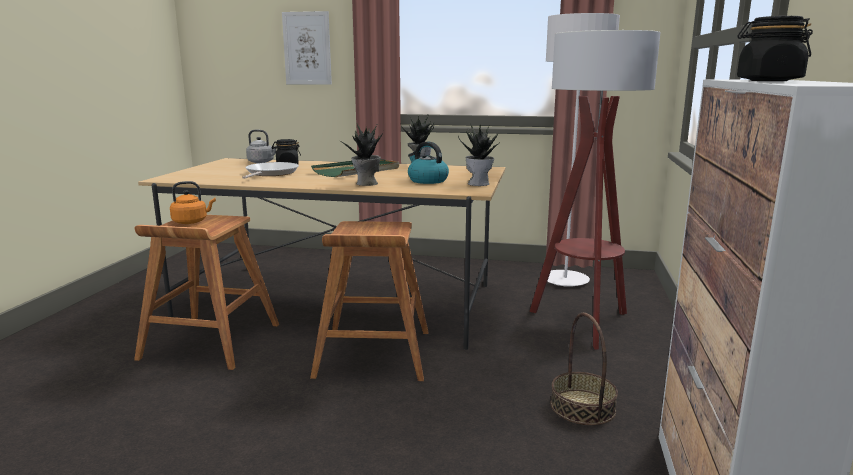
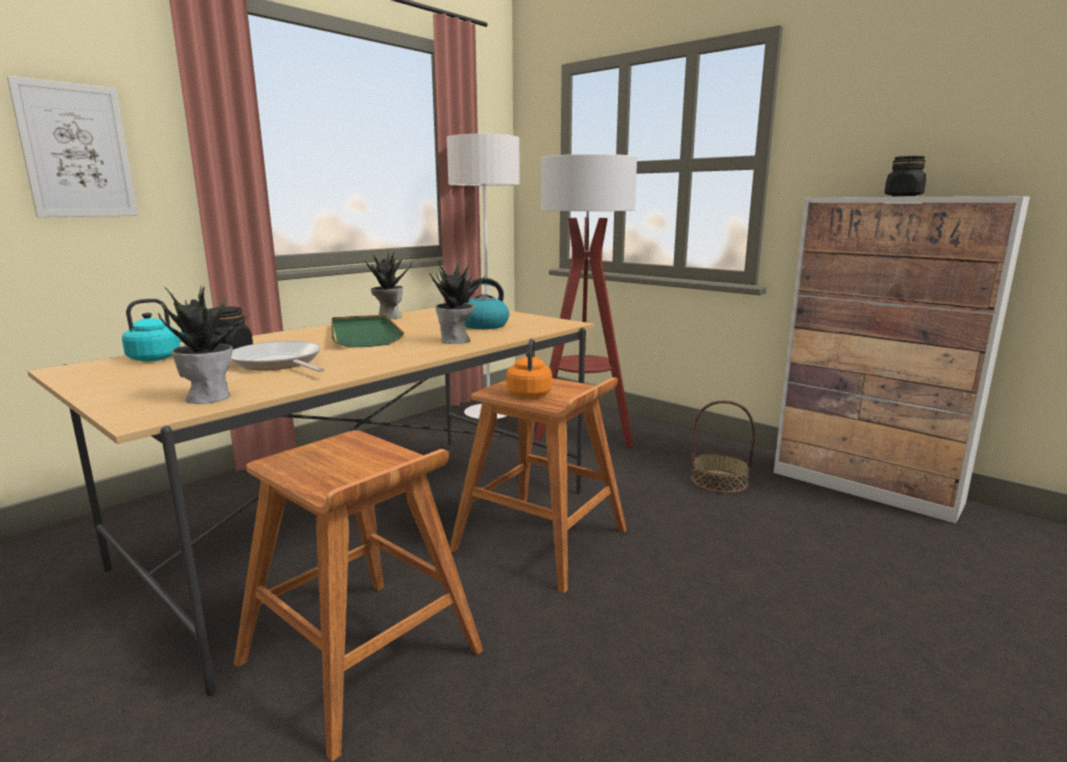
camera: 60 degrees left, 0 degrees up
(192, 222) = (315, 465): orange kettle -> orange kettle (529, 393)
(262, 162) = (157, 358): grey kettle -> turquoise kettle
(479, 184) = (533, 318): potted plant -> potted plant (210, 397)

